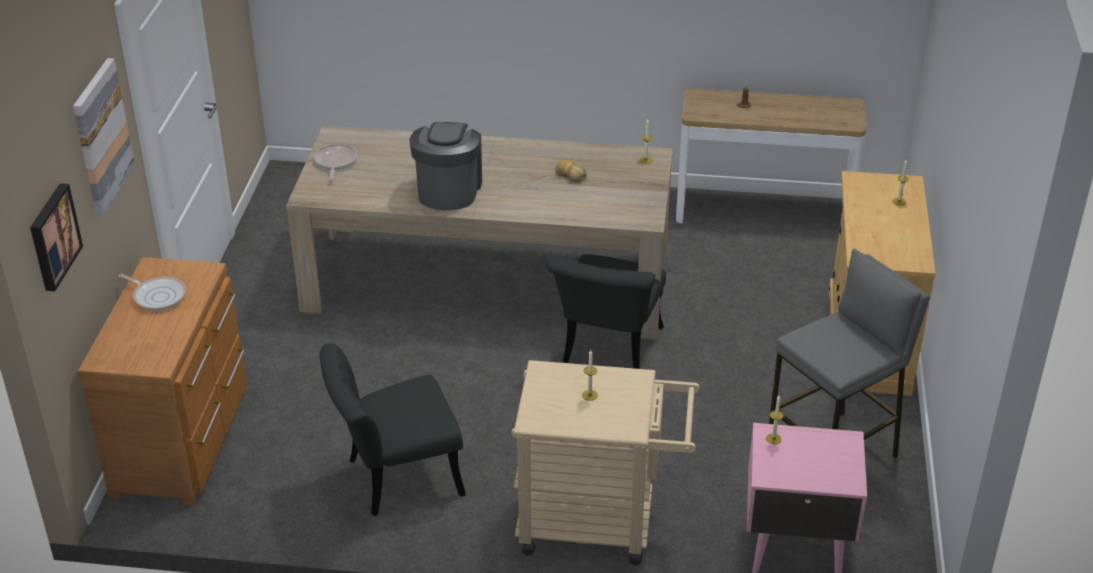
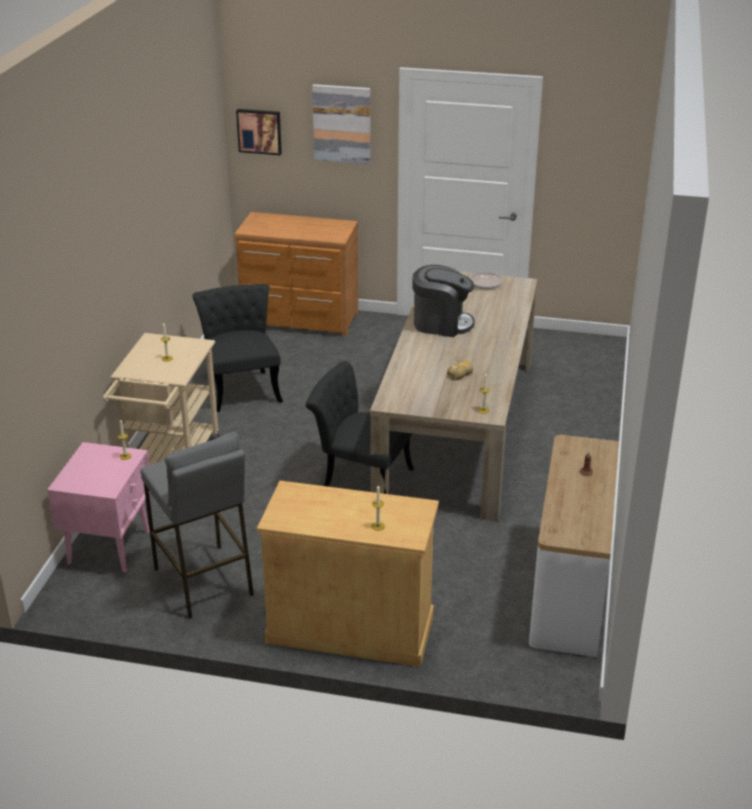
camera: 95 degrees right, 5 degrees down
(157, 296) = (314, 226): frying pan -> none

